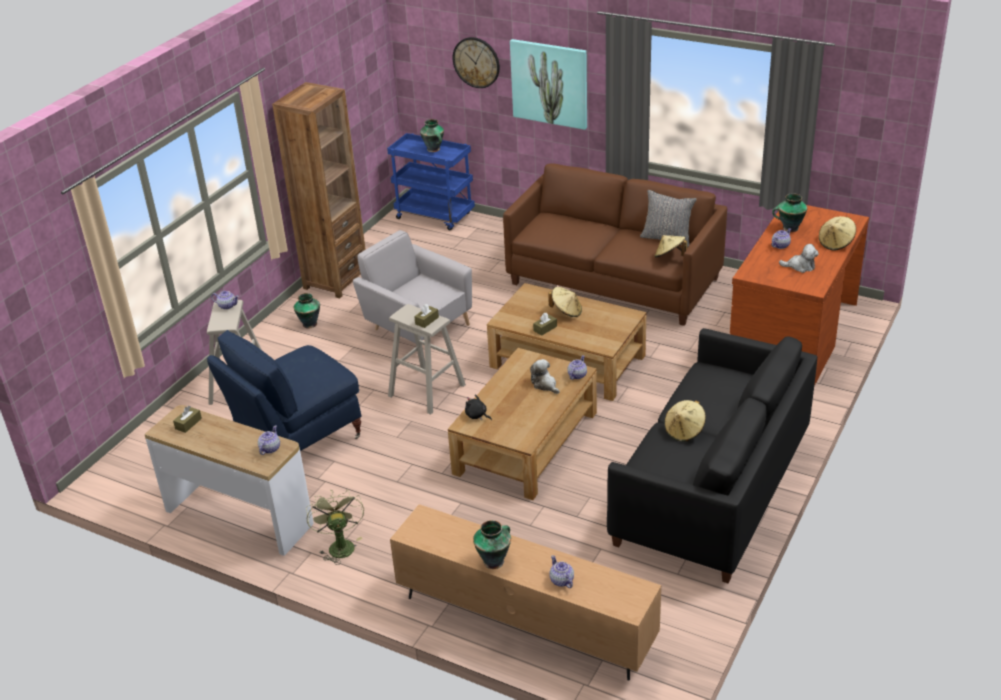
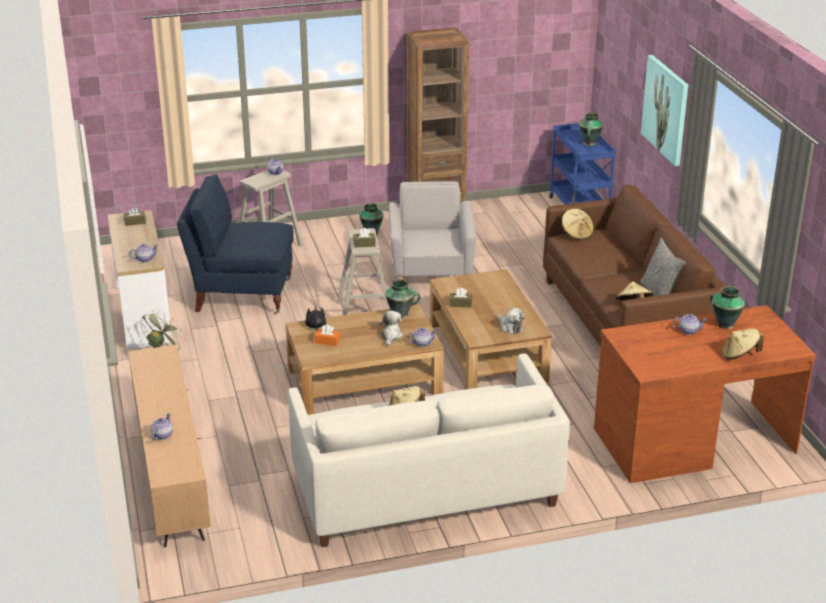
camera: 45 degrees right, 5 degrees down
(476, 62) = (632, 70): wall clock -> none
(494, 561) = (152, 400): vase -> vase (401, 314)
(508, 421) = (327, 341): none -> orange tissue box
(566, 311) = (496, 302): beige hat -> beige hat (577, 234)
(712, 488) = (425, 489): black sofa -> white sofa
(800, 266) = (671, 352): plush toy -> plush toy (510, 327)

